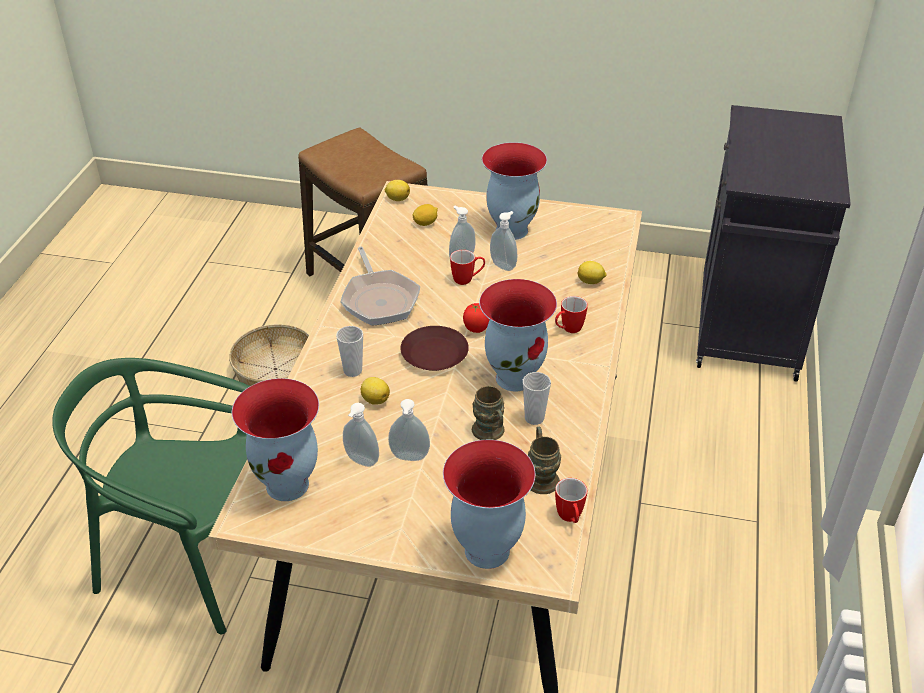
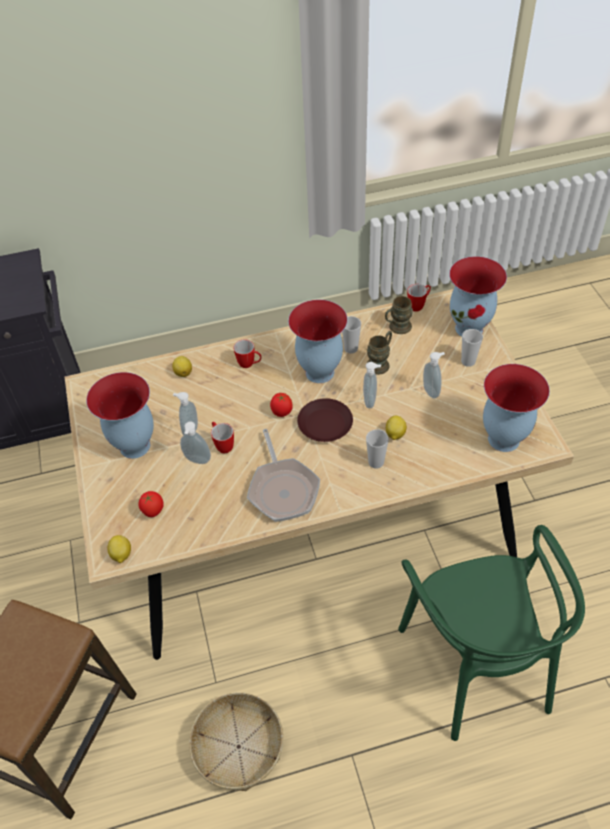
camera: 115 degrees left, 10 degrees up
(360, 462) = (454, 413): soap dispenser -> soap dispenser (371, 401)
(379, 299) = (283, 489): frying pan -> frying pan turned 120 degrees clockwise
(425, 223) = (153, 511): lemon -> tomato
(429, 517) = (468, 361): none -> cup

